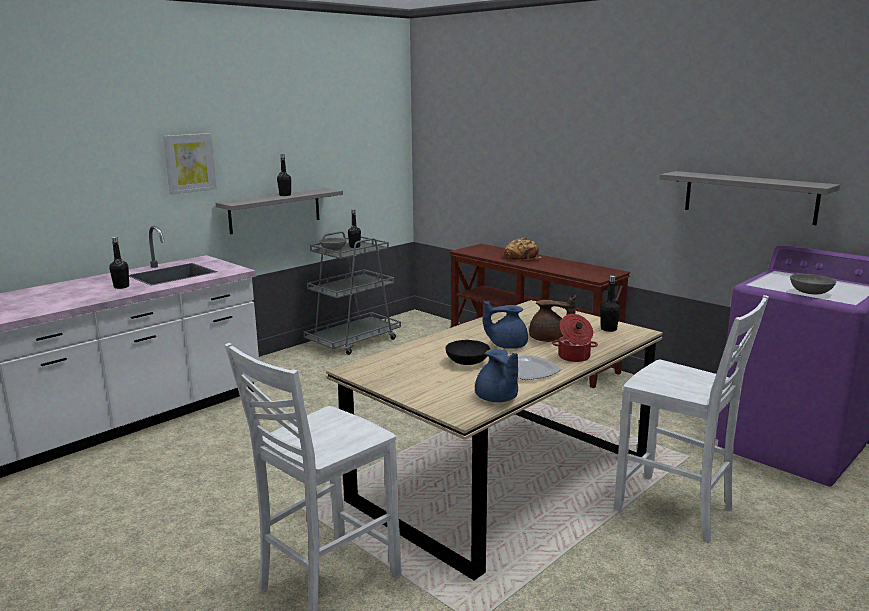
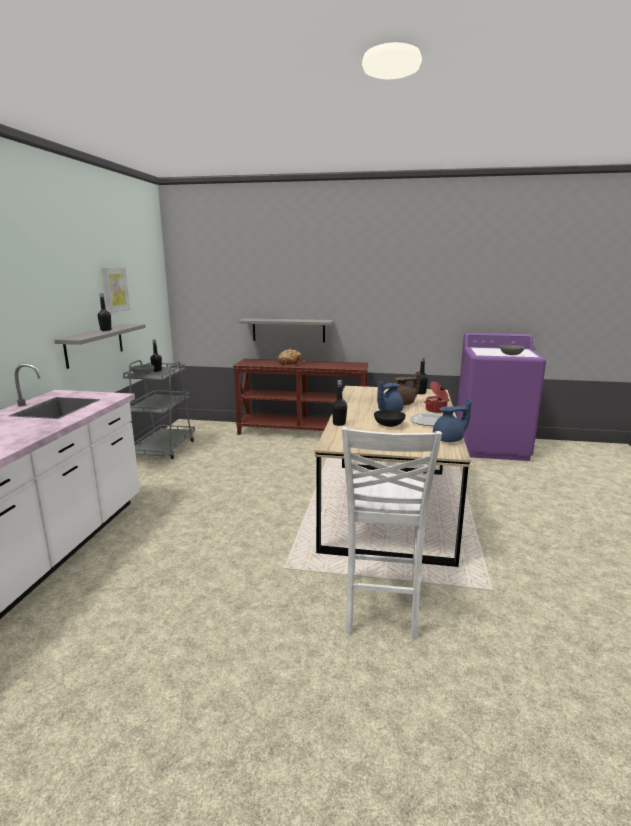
camera: 35 degrees left, 0 degrees up
(121, 287) = (28, 425): black bottle -> black bottle (339, 424)
(189, 163) = (32, 301): picture -> picture (115, 289)
(497, 399) = (449, 440): blue teapot -> blue teapot turned 45 degrees counterclockwise
(676, 510) = (490, 492): white chair -> none
(749, 197) = (443, 306): grey shelf -> grey shelf (288, 330)

